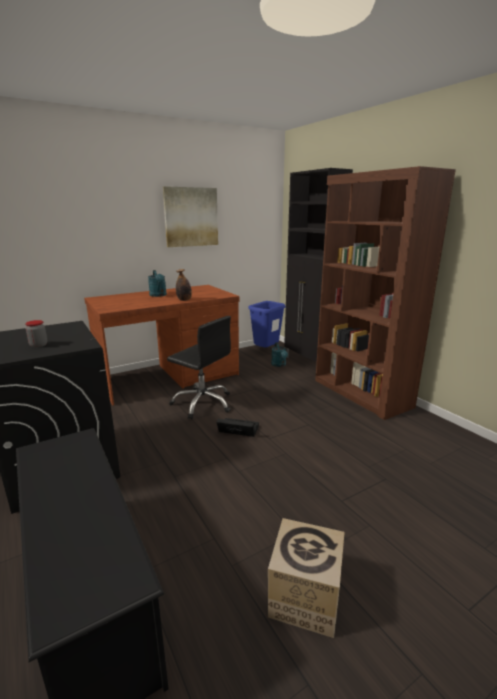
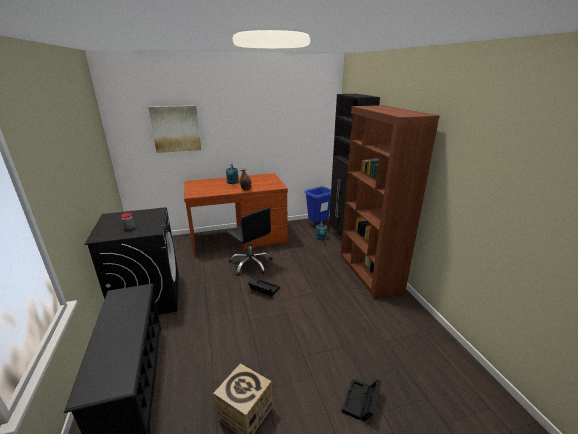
camera: 15 degrees right, 5 degrees up
(191, 217) = (263, 124): picture -> picture (176, 129)
(451, 542) = (361, 403): none -> black storage box

